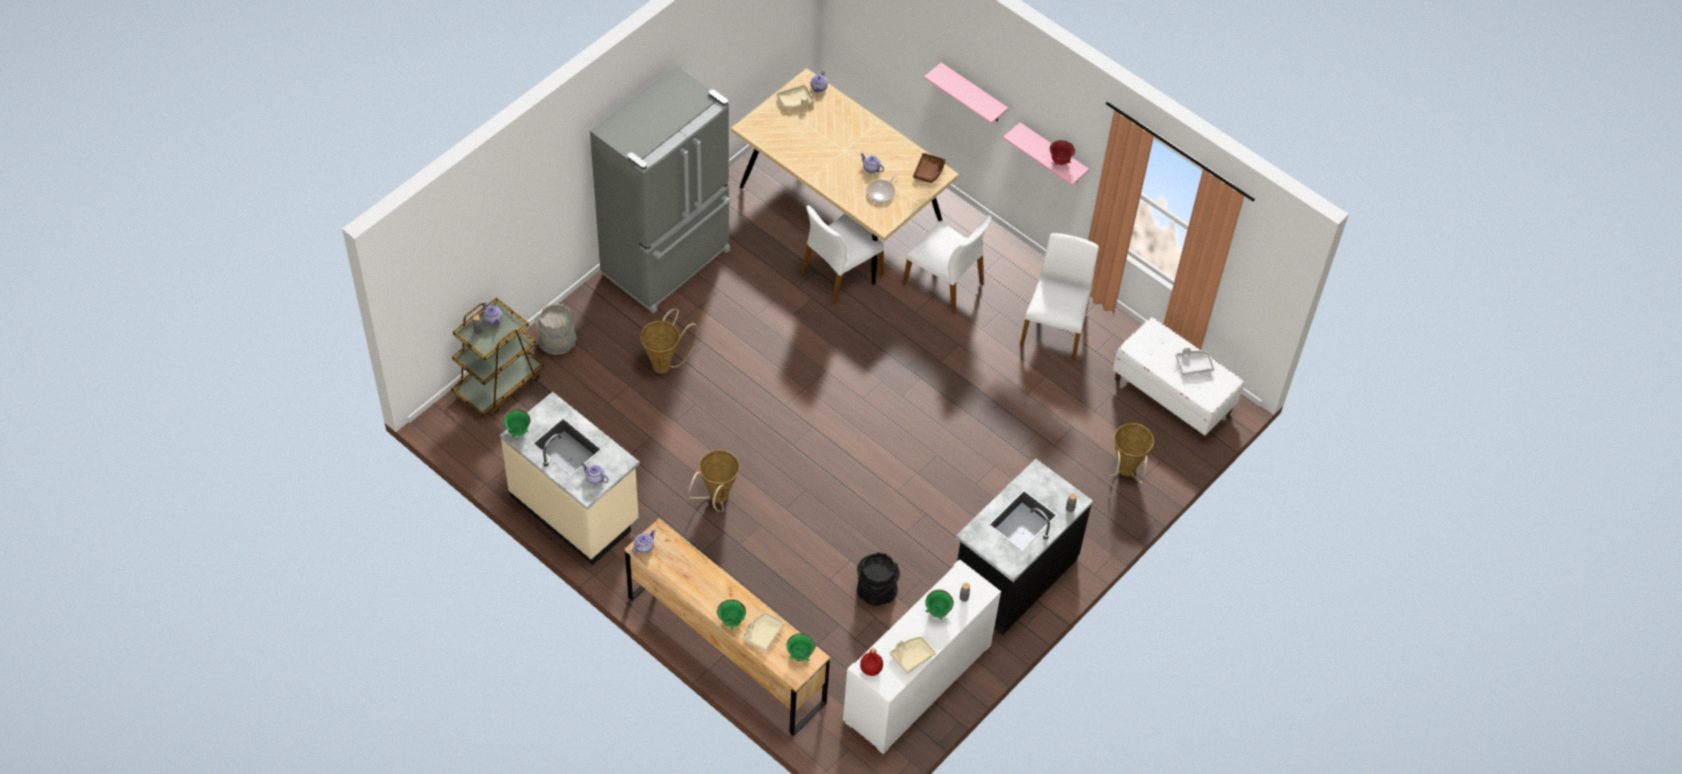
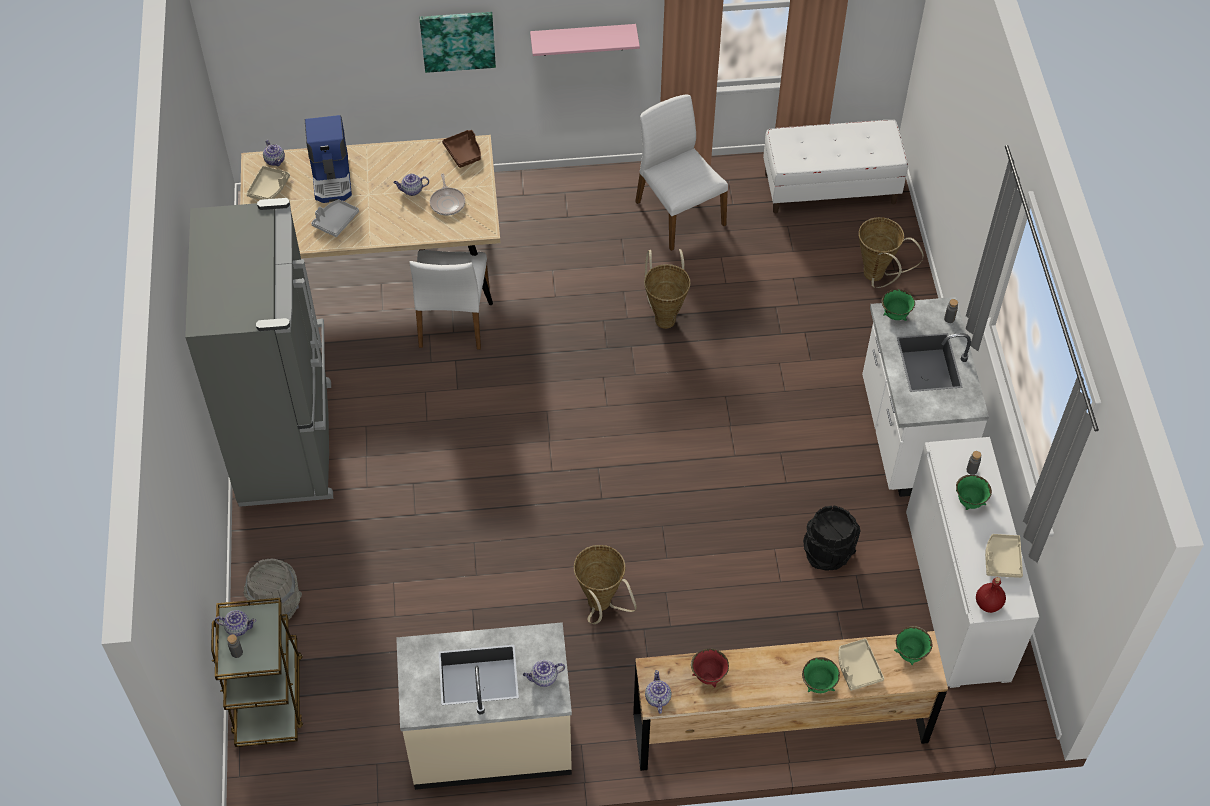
camera: 45 degrees left, 0 degrees up
(518, 430) = (412, 706): green bowl -> green bowl (895, 315)
(665, 364) = (402, 533): basket -> basket (665, 316)
(837, 124) = (332, 177): none -> coffee machine
(944, 283) = (547, 252): white chair -> none
(973, 94) = (458, 40): pink shelf -> picture
(1013, 576) = (908, 436): black counter -> white counter
(1060, 161) = (605, 35): red bowl -> red bowl (708, 676)
(1193, 365) = (846, 139): grey tray -> grey tray (335, 221)

